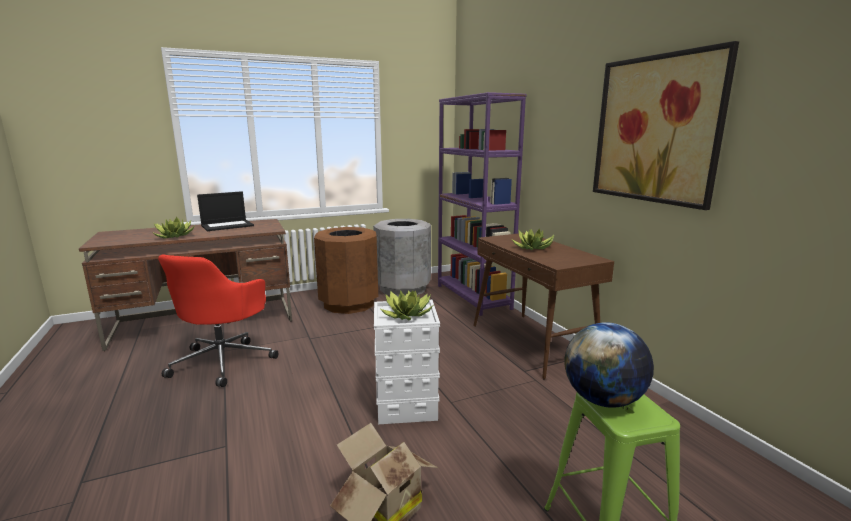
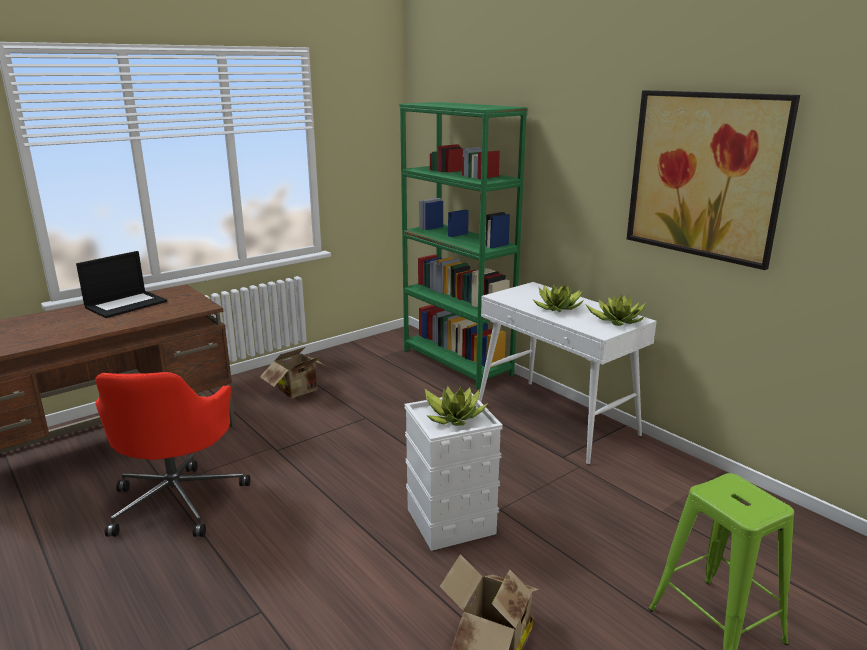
camera: 15 degrees left, 5 degrees up
(174, 236) = (65, 332): potted plant -> potted plant (616, 320)
(349, 303) = (299, 391): brown trash can -> cardboard box
(403, 289) = (360, 360): grey trash can -> none
(473, 297) = (457, 362): purple bookcase -> green bookcase
(532, 344) = (556, 420): brown console table -> white console table
(603, 400) = (719, 495): globe -> none

